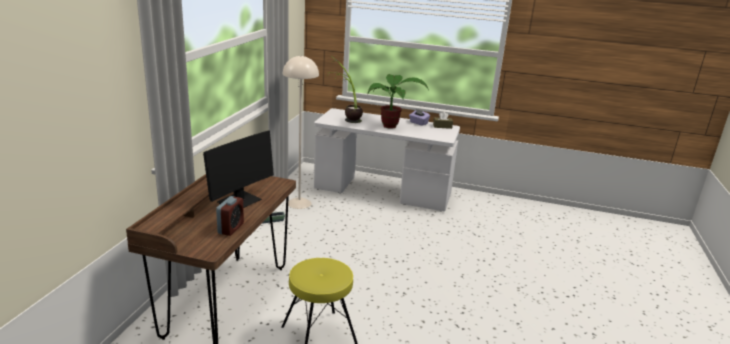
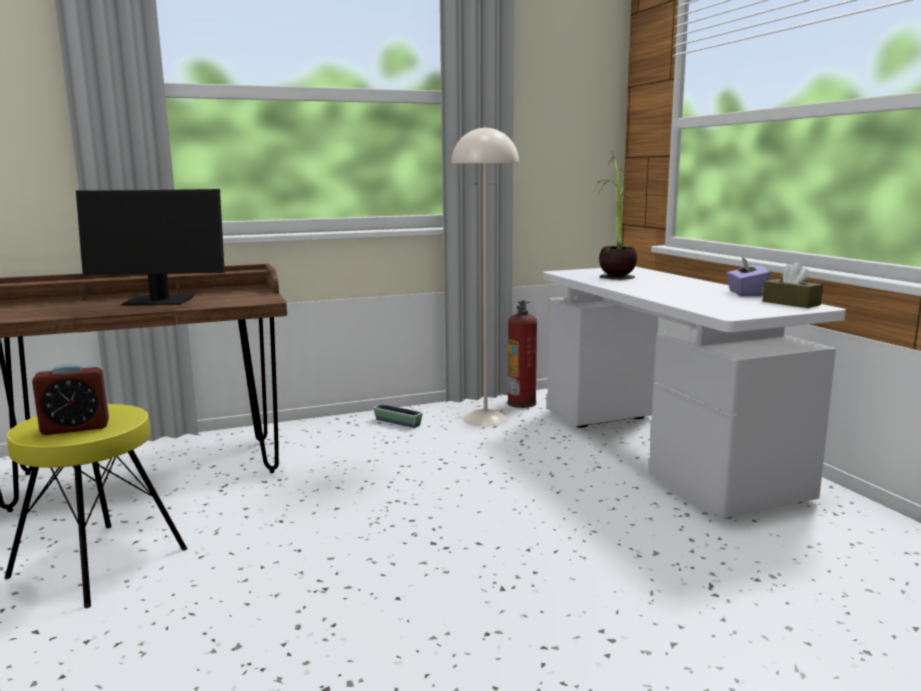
camera: 55 degrees right, 10 degrees down
(231, 228) = (60, 313): alarm clock -> alarm clock (76, 428)
(295, 189) = (522, 403): none -> fire extinguisher
(392, 126) = (667, 289): potted plant -> none

